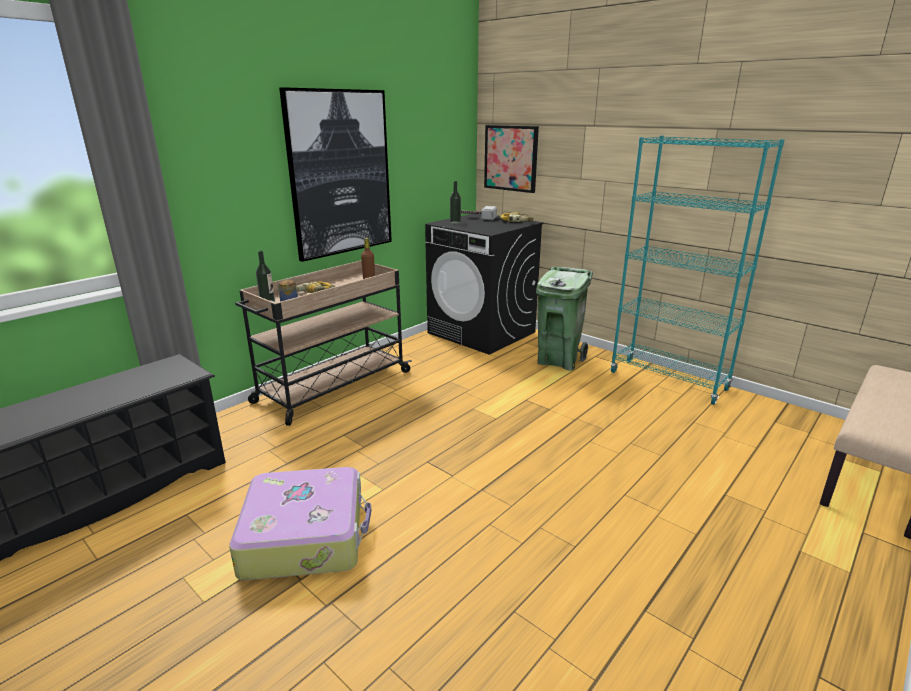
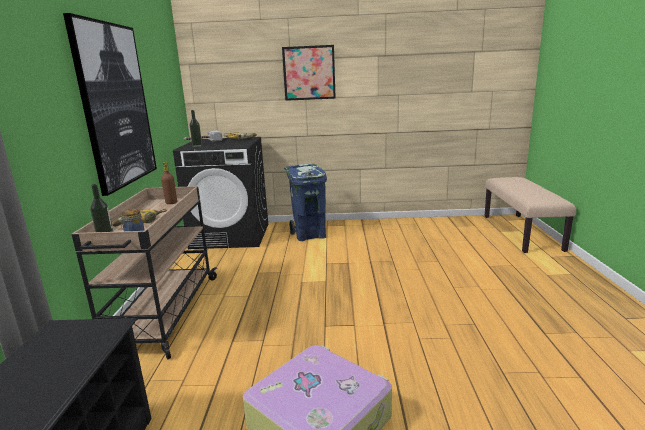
camera: 40 degrees left, 5 degrees down
(511, 158) = (220, 90): picture -> picture (309, 73)
(558, 360) = (309, 235): green trash can -> blue trash can
(668, 381) = (384, 225): turquoise bookcase -> none

